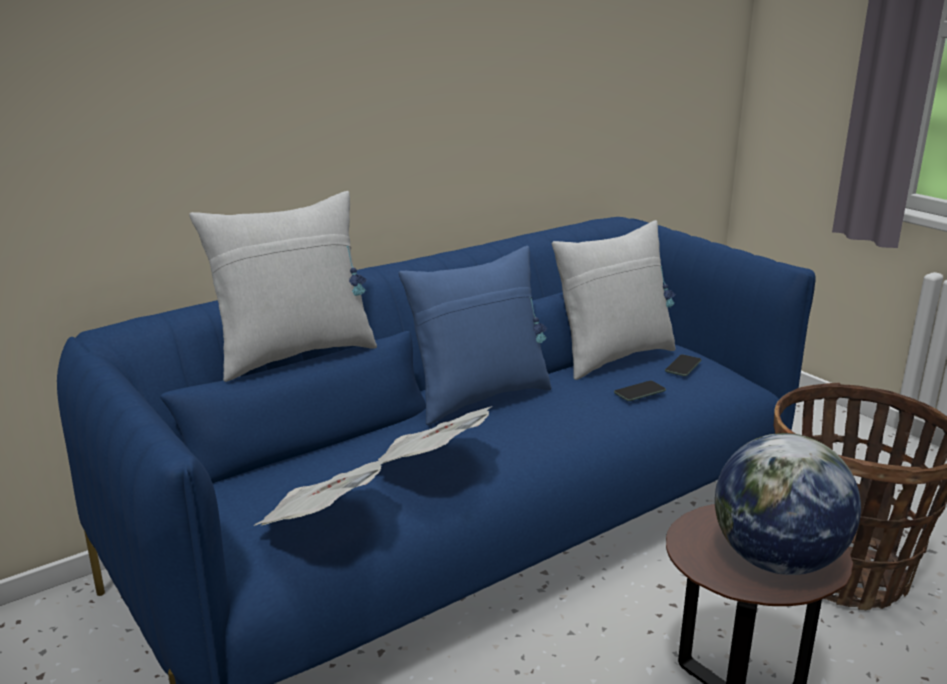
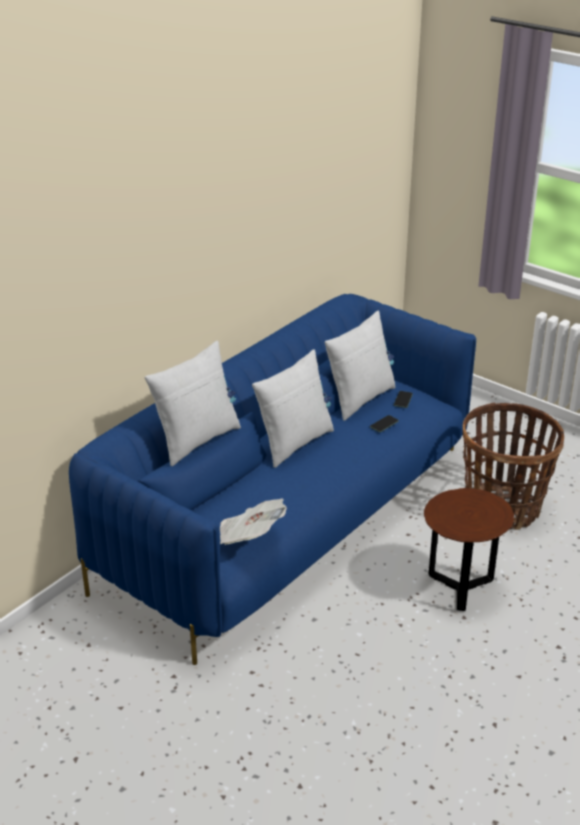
camera: 15 degrees left, 10 degrees up
(431, 465) = (289, 493): newspaper -> none
(479, 399) = (294, 444): blue pillow -> grey pillow
(776, 560) = (478, 519): globe -> none

